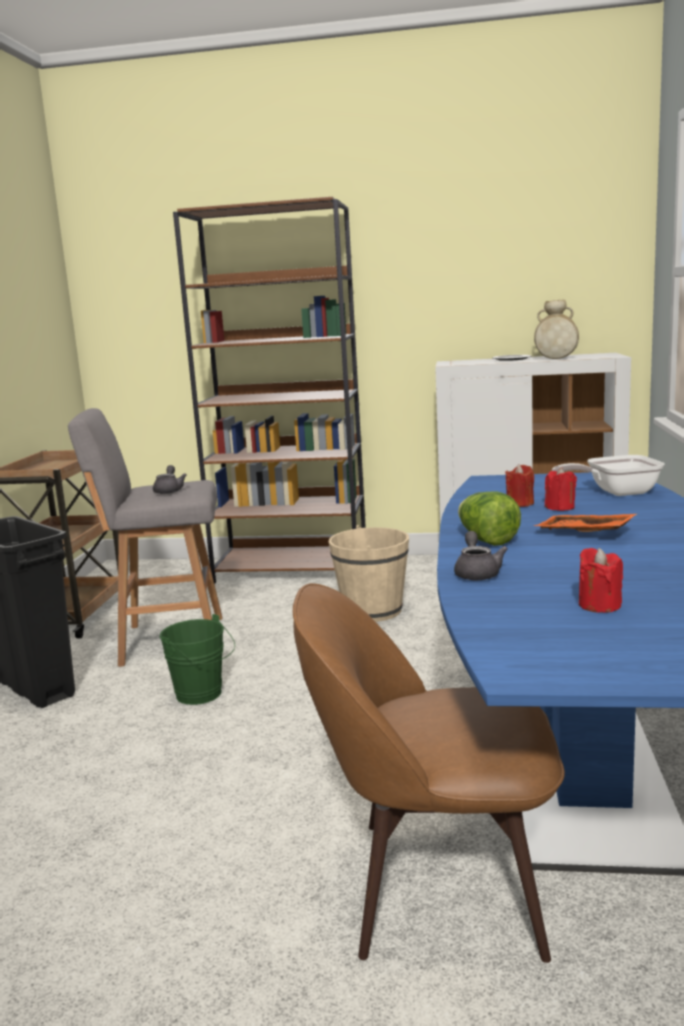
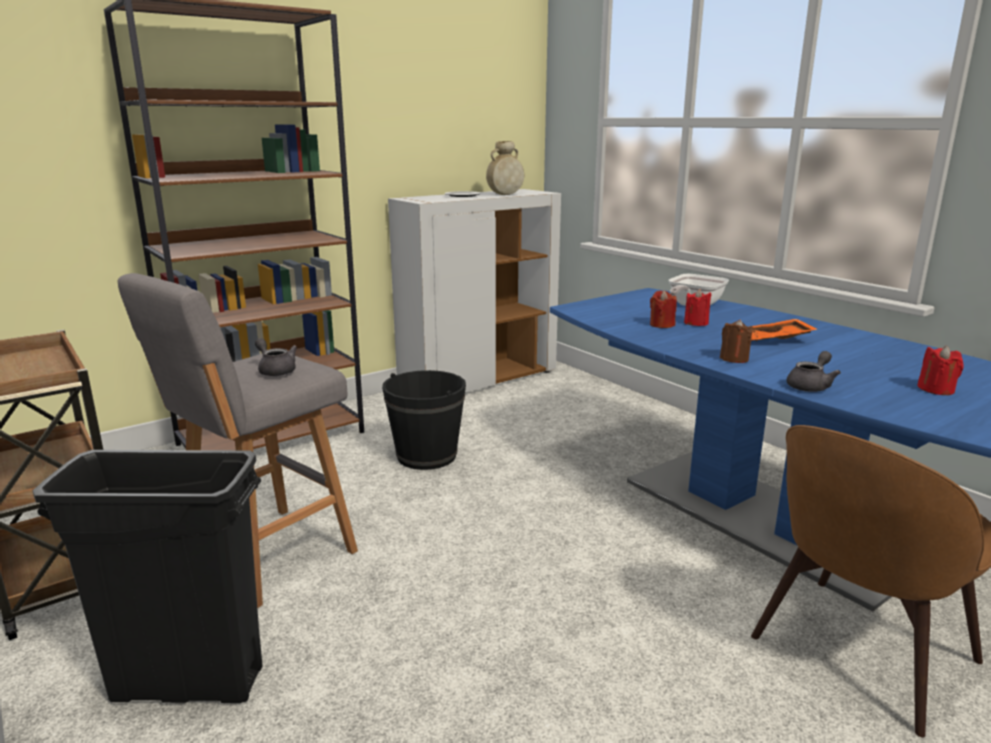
camera: 45 degrees left, 5 degrees up
(202, 695) = (415, 596): green bucket -> none
(372, 611) = (426, 456): beige bucket -> black bucket
(477, 573) = (810, 386): grey teapot -> grey teapot turned 90 degrees clockwise
(486, 540) = (734, 359): lettuce -> brown candle

